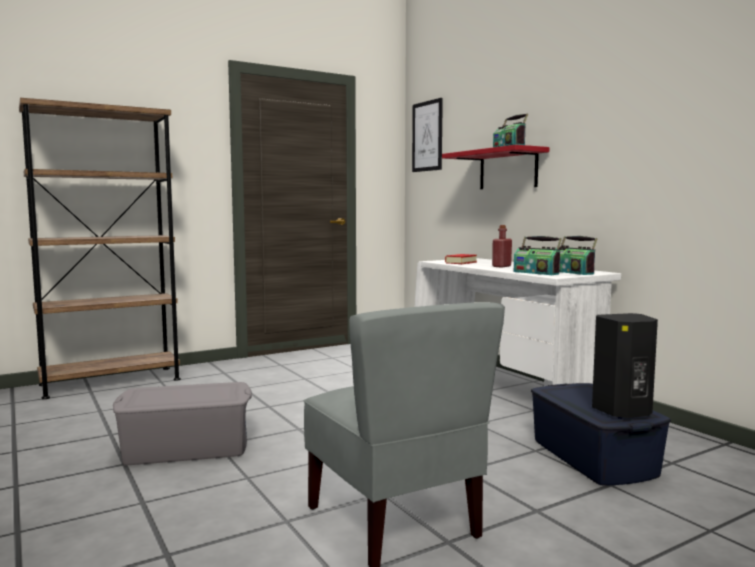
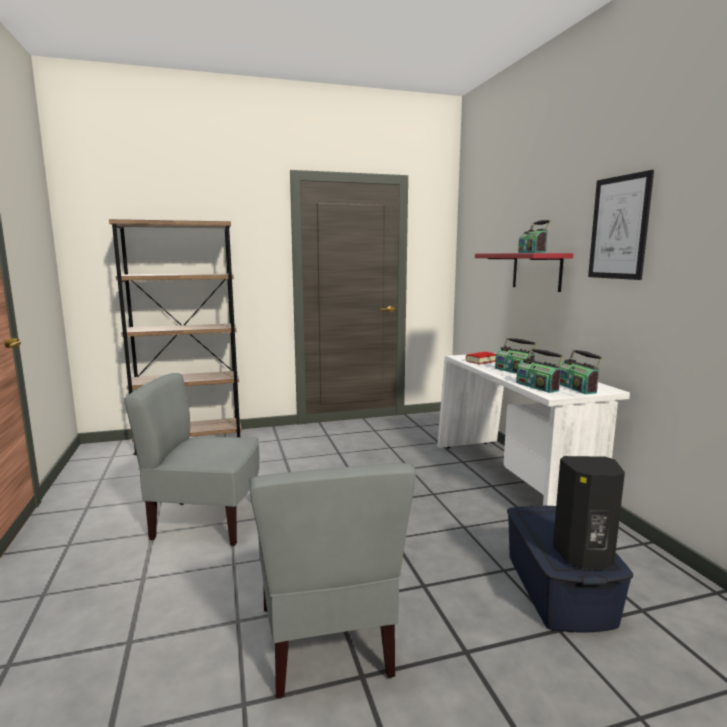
camera: 15 degrees right, 5 degrees up
(186, 448) = (206, 522): grey storage box -> grey chair
(427, 136) = (473, 230): picture -> picture (619, 228)
(501, 266) = (514, 371): red bottle -> radio

